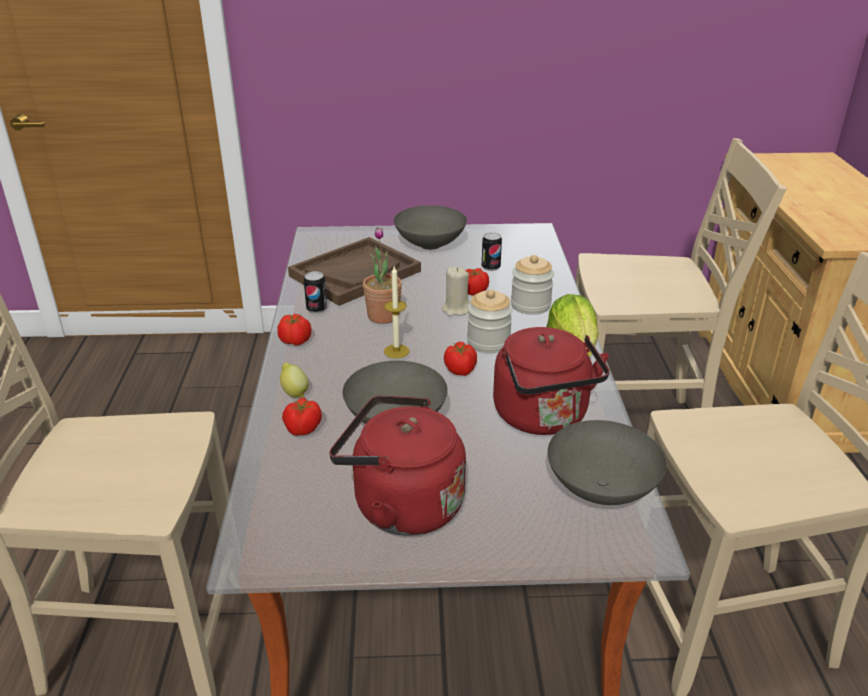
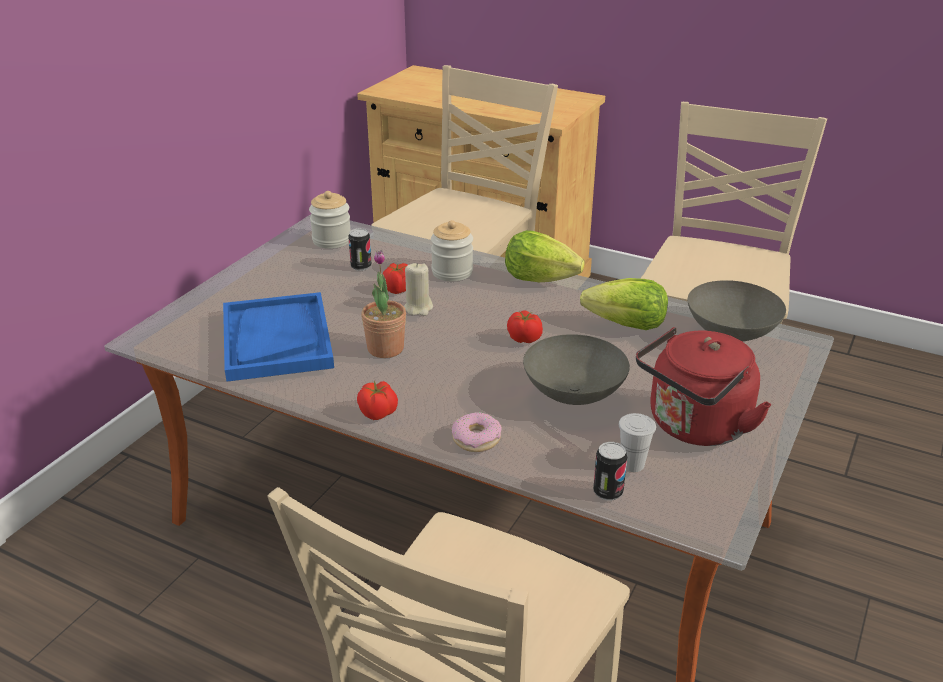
camera: 60 degrees left, 0 degrees up
(294, 392) = (476, 439): lemon -> donut
(303, 429) = (545, 450): tomato -> none
(314, 481) = (632, 464): none -> white cup
(316, 309) = (325, 383): can -> can (608, 492)
(355, 273) = (276, 339): brown tray -> blue tray
(396, 351) = (459, 361): candle -> none
(429, 245) = (272, 281): grey bowl -> none
(488, 342) = (492, 311): jar -> jar (332, 240)
(543, 418) = (627, 325): red kettle -> lettuce

